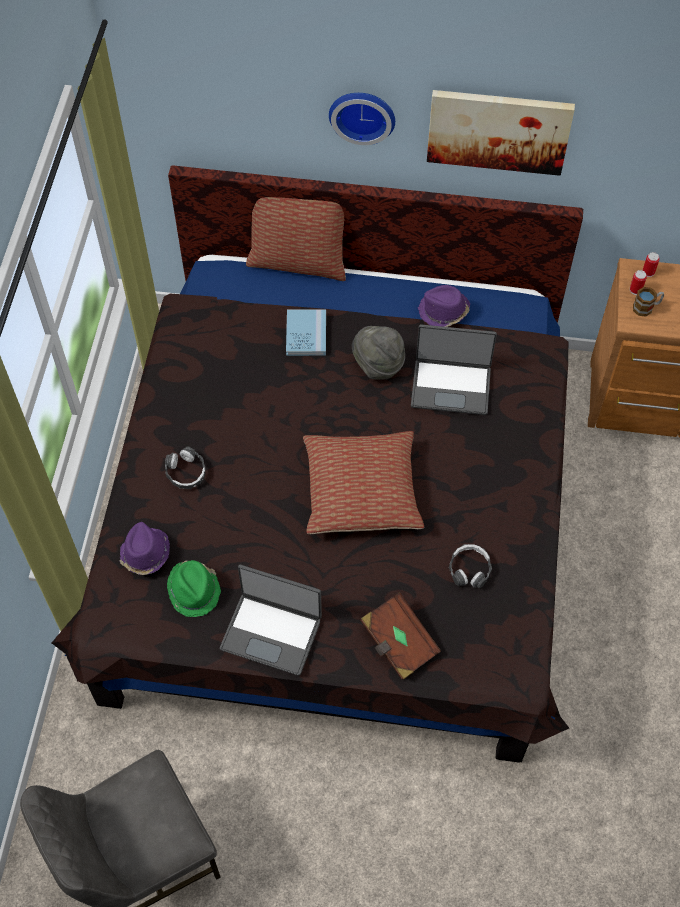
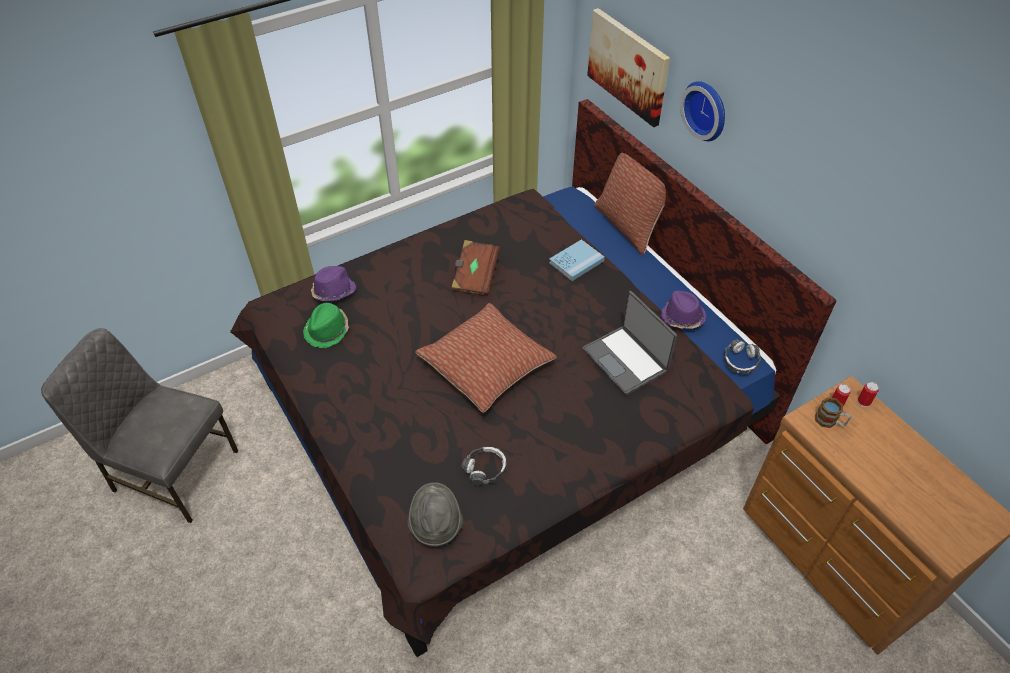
camera: 50 degrees right, 10 degrees down
(186, 472) = (410, 273): headphones -> headphones (740, 361)
(272, 632) = (330, 388): laptop -> none
(378, 364) = (596, 311): grey hat -> grey hat (436, 526)
(398, 643) = (384, 465): brown book -> brown book (475, 276)
(498, 130) = (795, 177): picture -> picture (628, 66)

